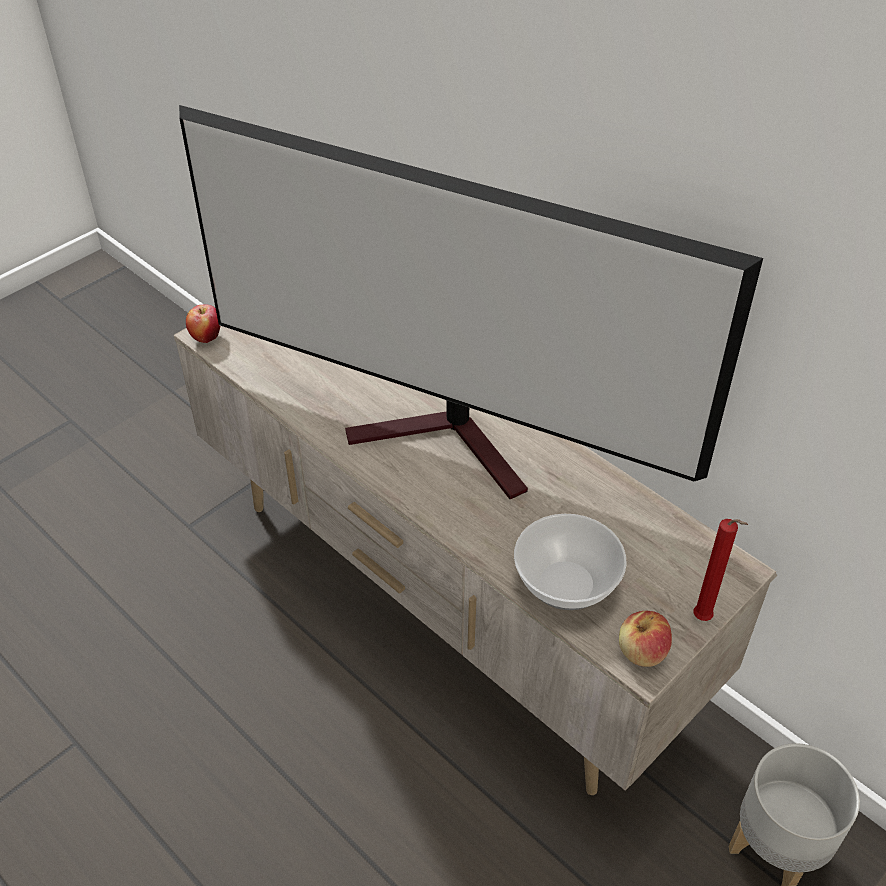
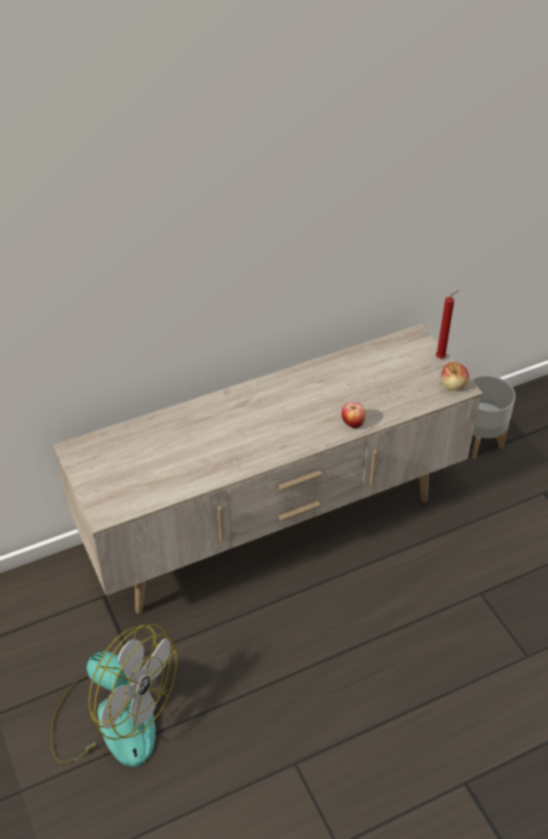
camera: 70 degrees left, 0 degrees up
(106, 536) = (112, 717): none -> fan
(206, 337) = (107, 513): apple -> apple (352, 424)
(452, 443) = (277, 414): television -> none
(564, 584) = (401, 400): bowl -> none

